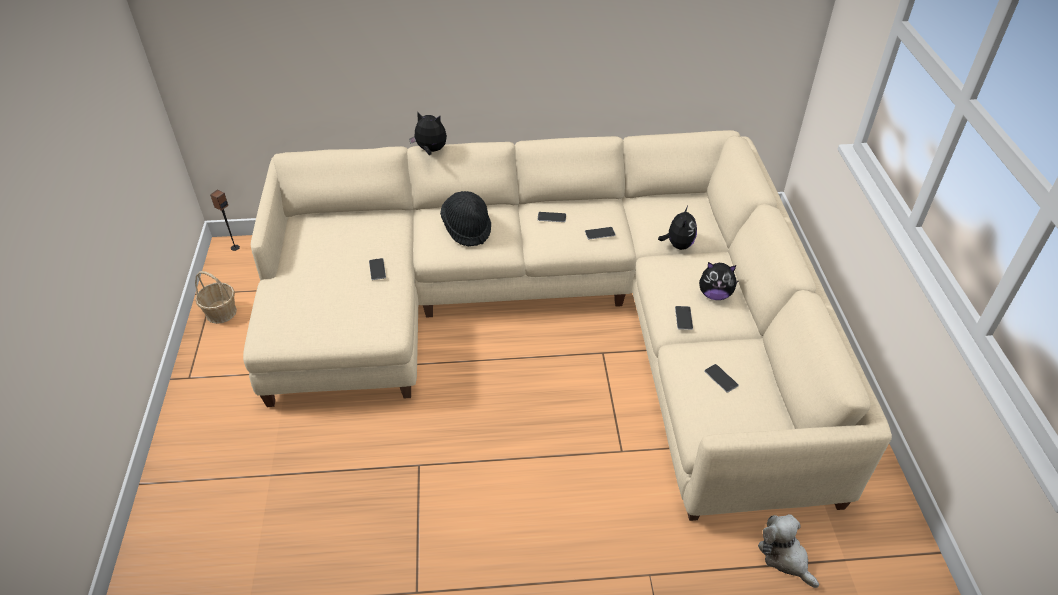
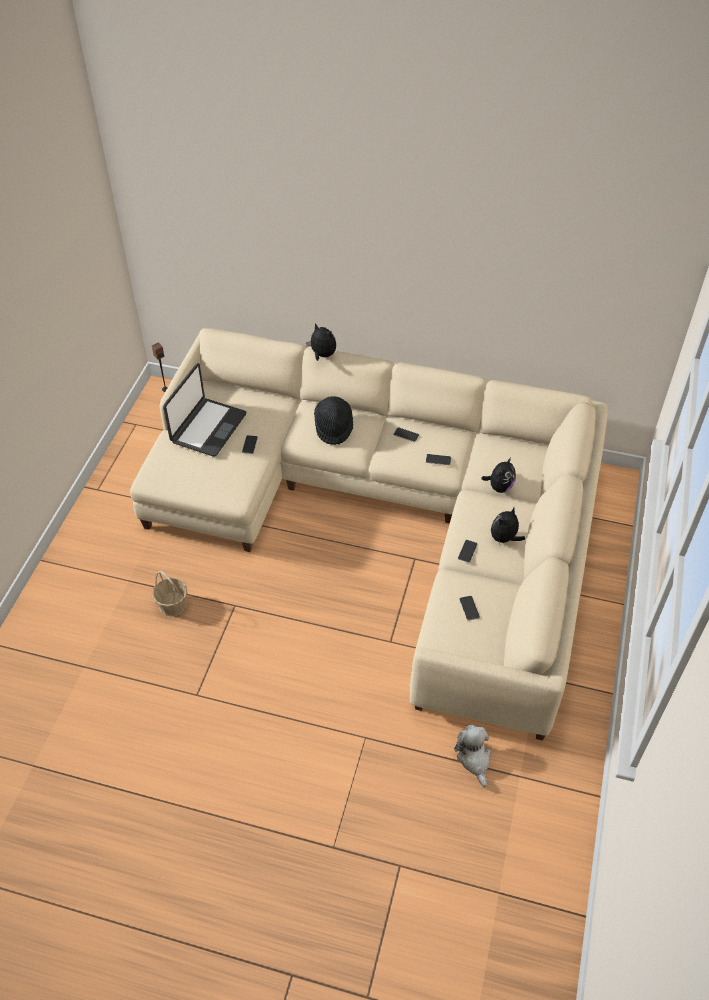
camera: 20 degrees right, 5 degrees up
(221, 312) = (137, 442): basket -> basket (172, 604)
(318, 263) = (208, 428): none -> laptop
(715, 294) = (504, 539): plush toy -> plush toy turned 105 degrees clockwise

